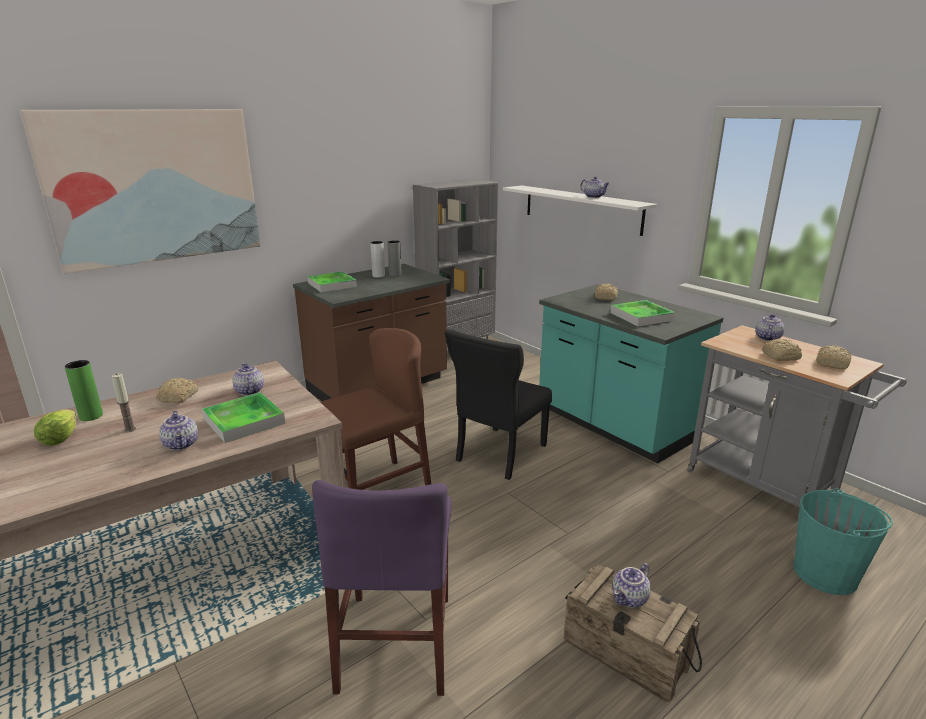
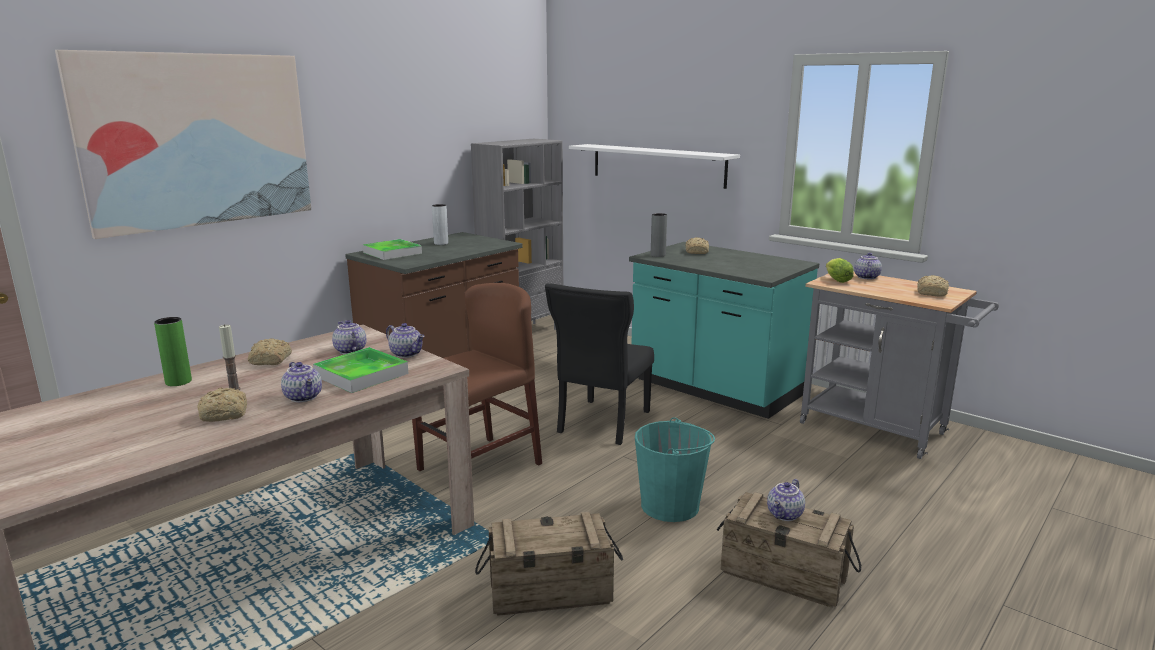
camera: 10 degrees left, 5 degrees down
(62, 438) = (158, 401): lettuce -> lettuce (836, 280)
(395, 275) = (459, 242): grey vase -> grey vase (658, 255)
(396, 641) = (550, 592): purple chair -> crate
(594, 197) = (672, 150): teapot -> teapot (407, 354)
(641, 316) = (740, 265): tray -> none
(781, 356) = (884, 290): bread -> bread (226, 414)
(825, 574) = (950, 494): turquoise bucket -> turquoise bucket (670, 506)

